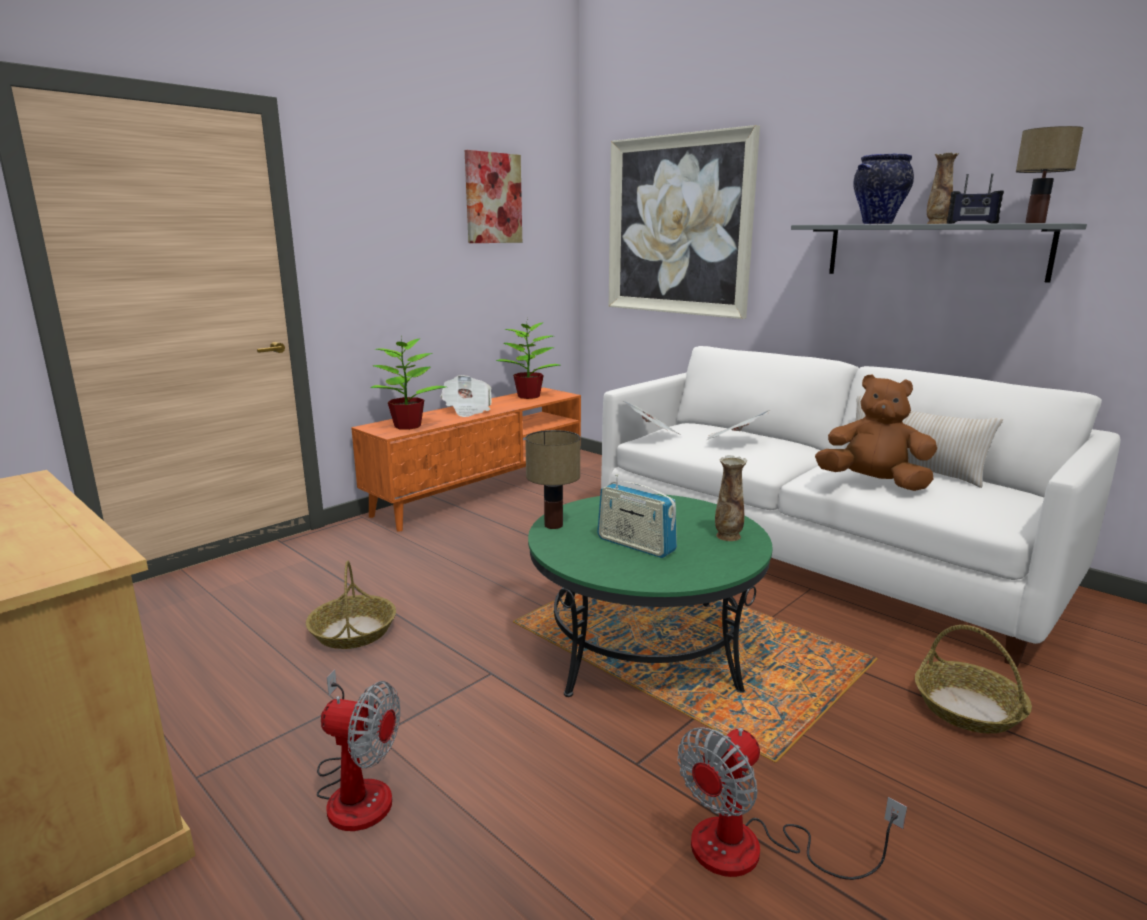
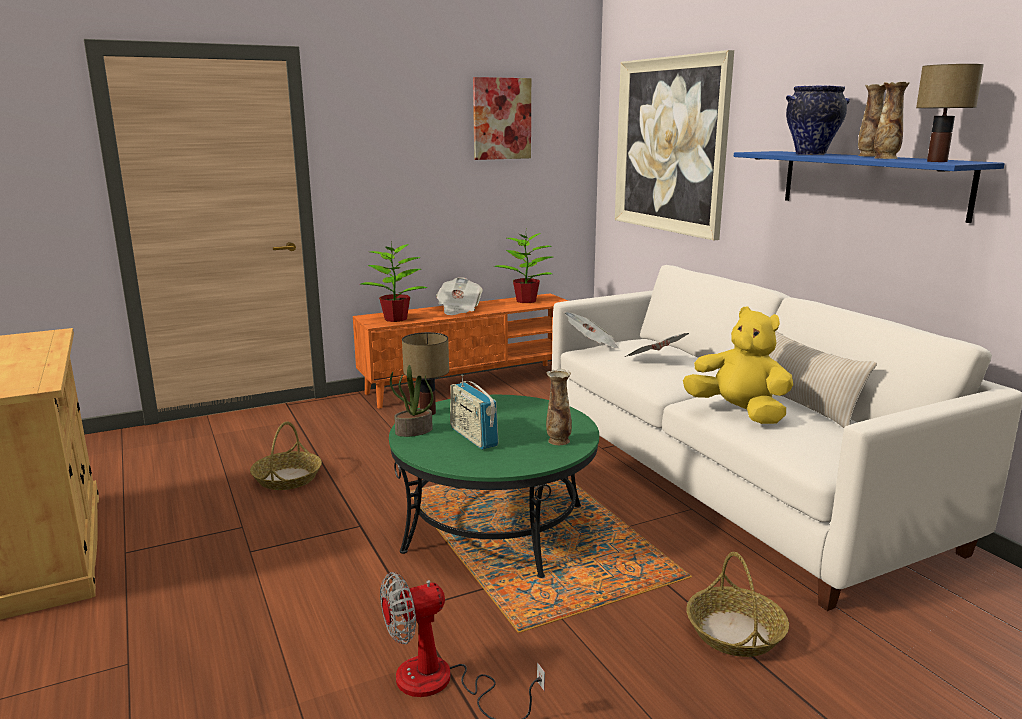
camera: 20 degrees right, 0 degrees up
(356, 789) = (212, 581): fan -> none
(562, 549) = (413, 431): none -> potted plant
(873, 483) = (738, 412): brown plush toy -> yellow plush toy
(933, 251) = (871, 183): grey shelf -> blue shelf
(972, 223) = (885, 158): radio -> vase

